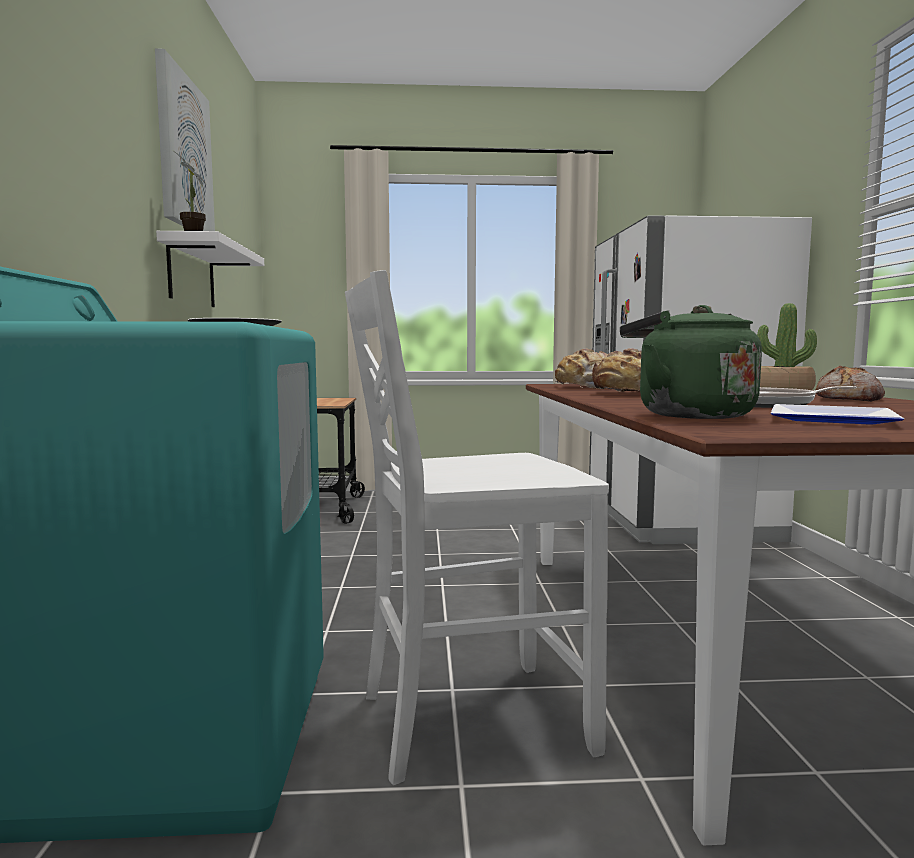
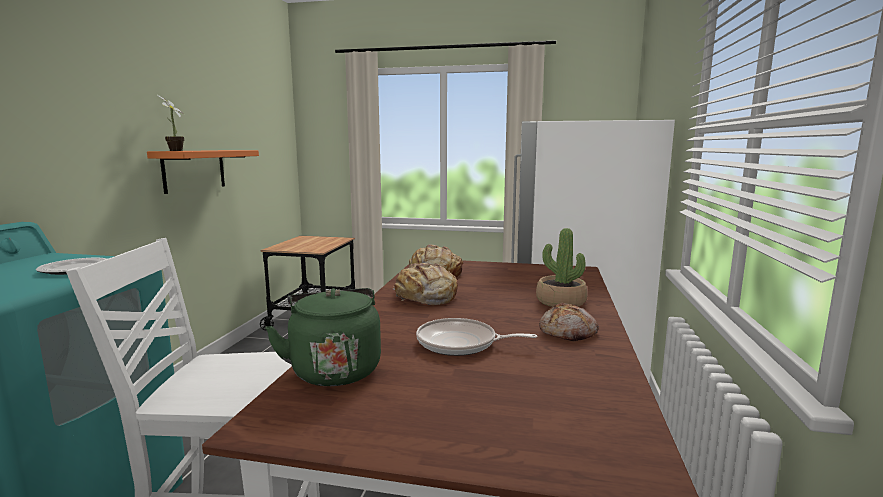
camera: 15 degrees right, 5 degrees up
(183, 154) = (183, 87): picture -> none
(191, 274) = (194, 170): white shelf -> orange shelf
(827, 419) = (410, 397): plate -> none

